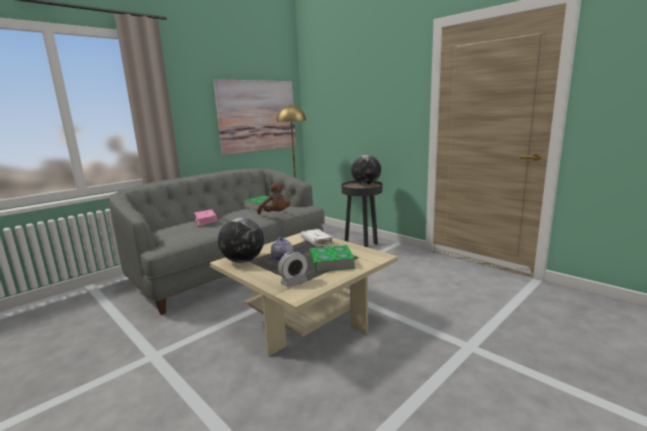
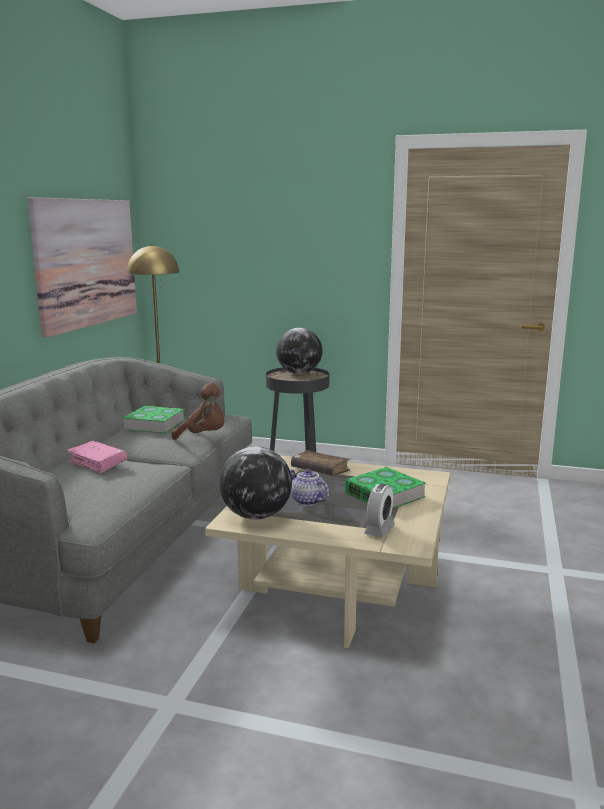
camera: 30 degrees left, 0 degrees up
(317, 242) = (320, 471): white book -> brown book

